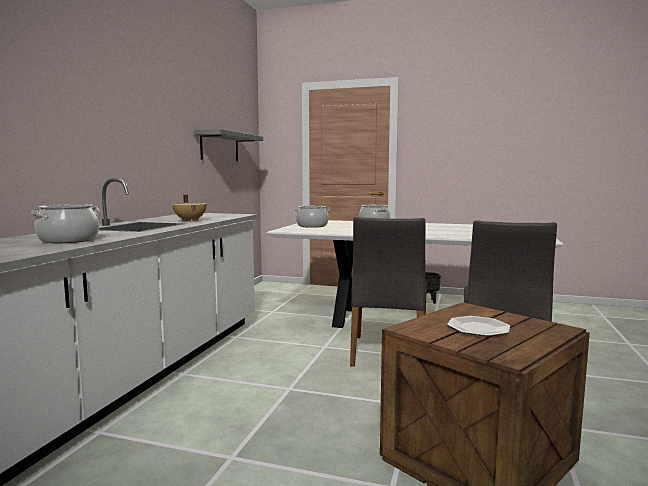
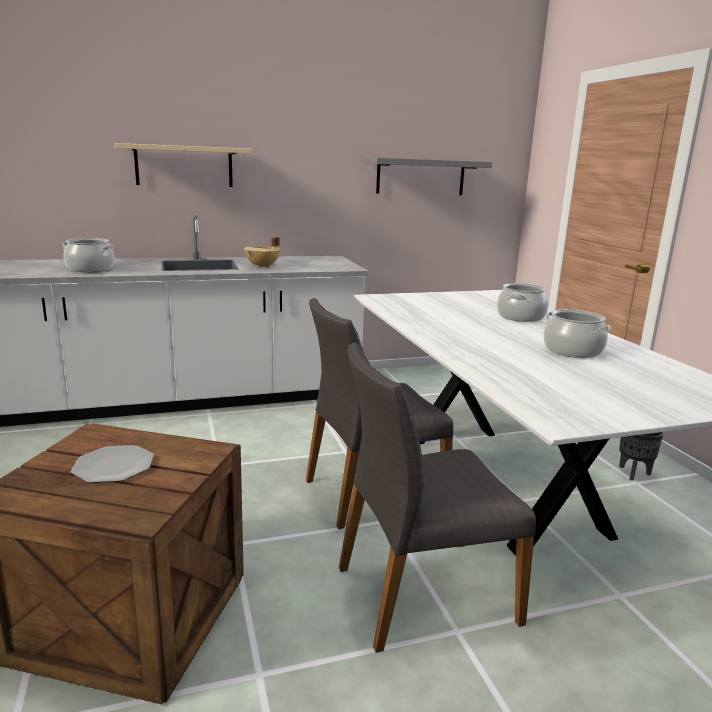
camera: 55 degrees right, 10 degrees up
(81, 128) = (184, 166): none -> beige shelf
(312, 226) = (437, 299): cooking pot -> cooking pot (573, 351)

